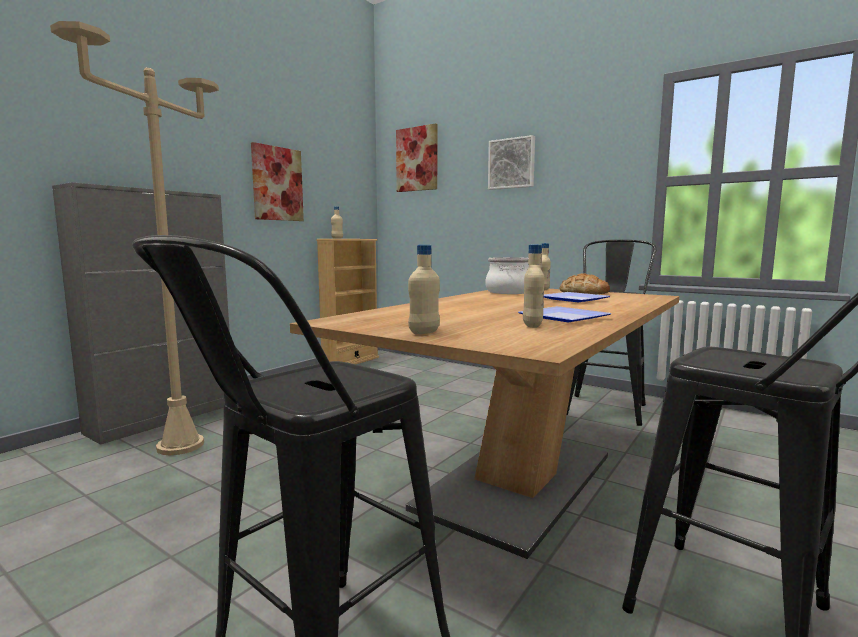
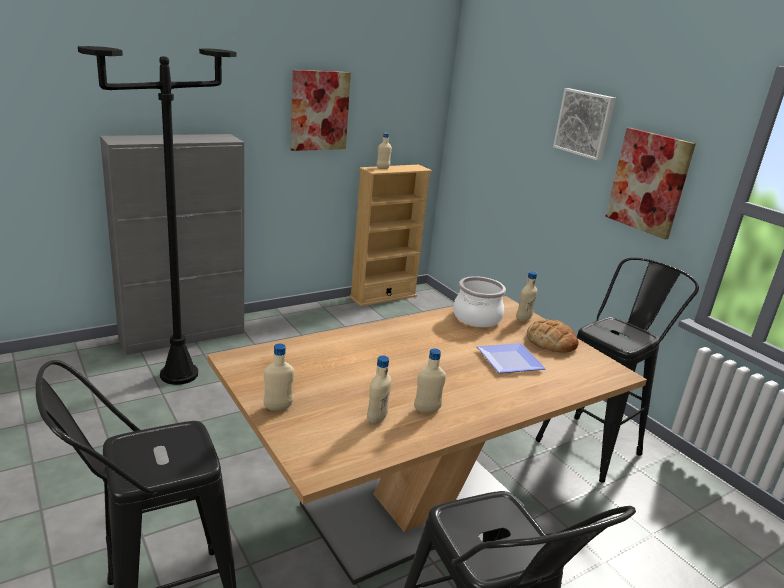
camera: 20 degrees right, 15 degrees up
(180, 446) = (179, 375): beige floor lamp -> black floor lamp
(417, 159) = (492, 82): picture -> picture (648, 182)
(564, 318) = (427, 410): plate -> beige bottle

